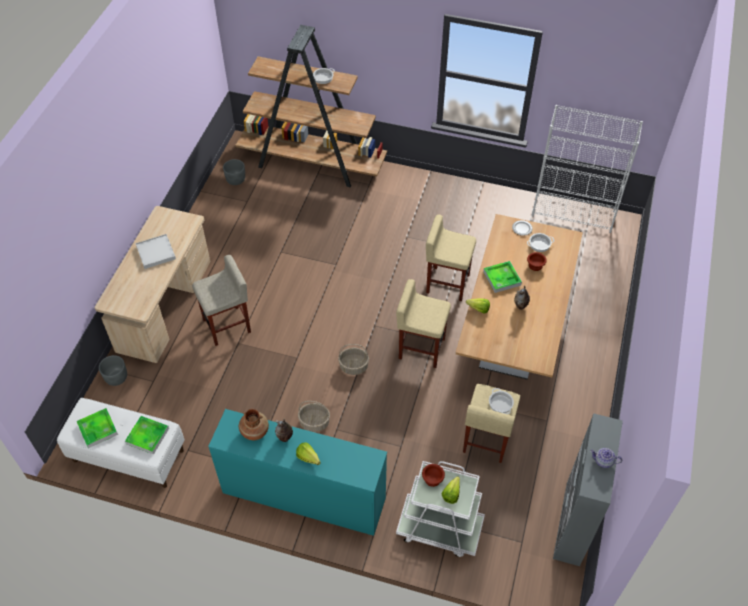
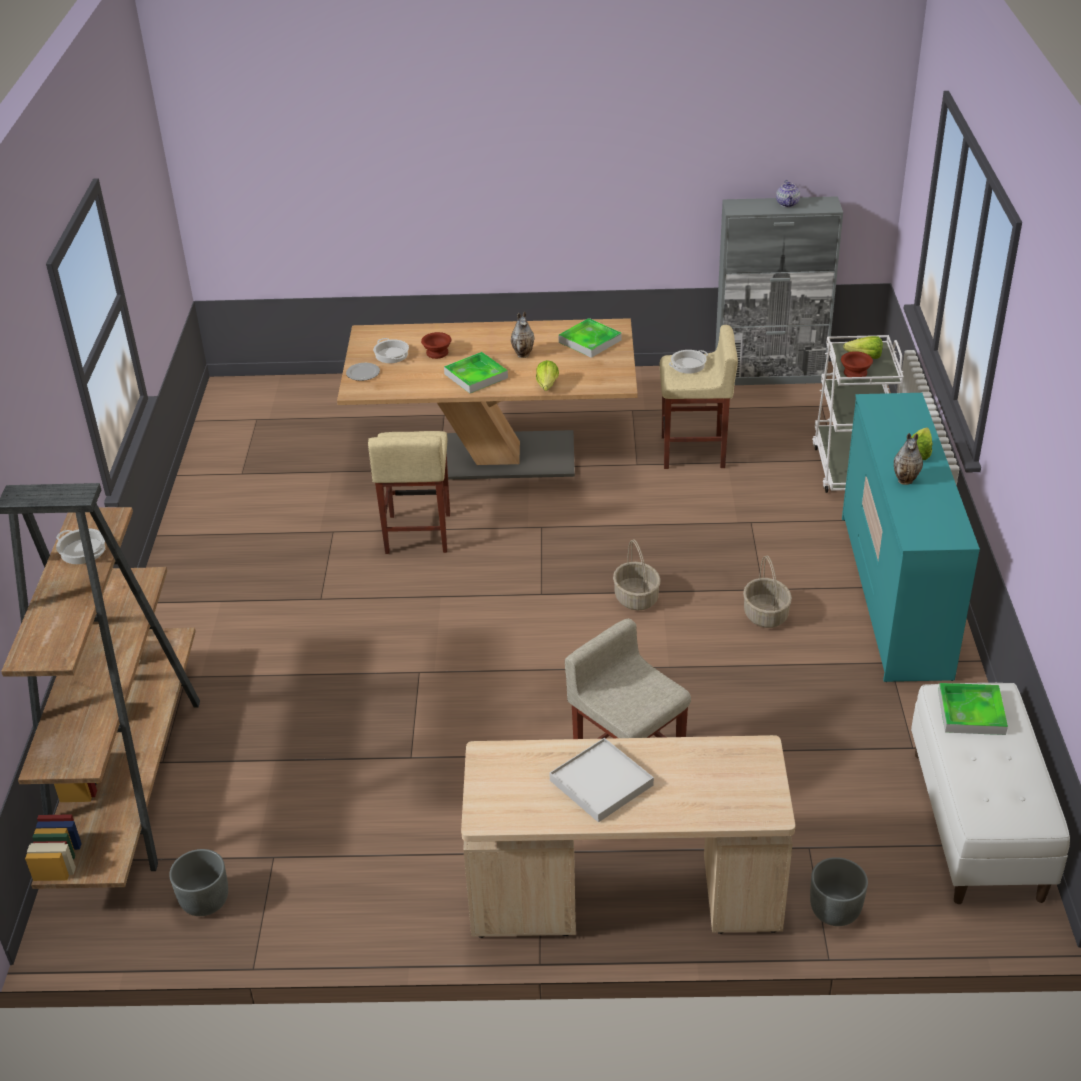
camera: 105 degrees left, 15 degrees down
(98, 429) = (1008, 784): tray -> tray (590, 341)
(254, 431) = (918, 511): brown vase -> none
(421, 348) = (565, 536): beige stool -> none
(573, 213) = (220, 434): white bookcase -> none

